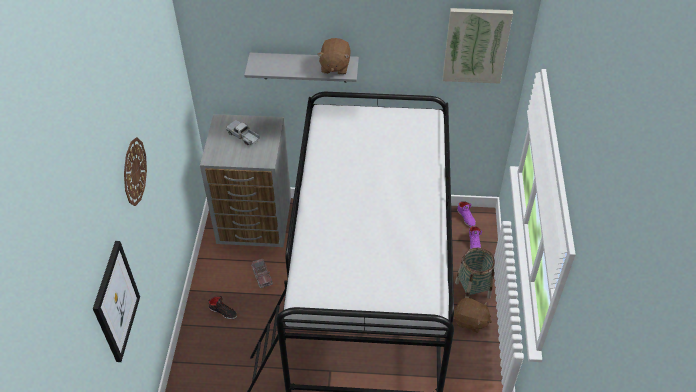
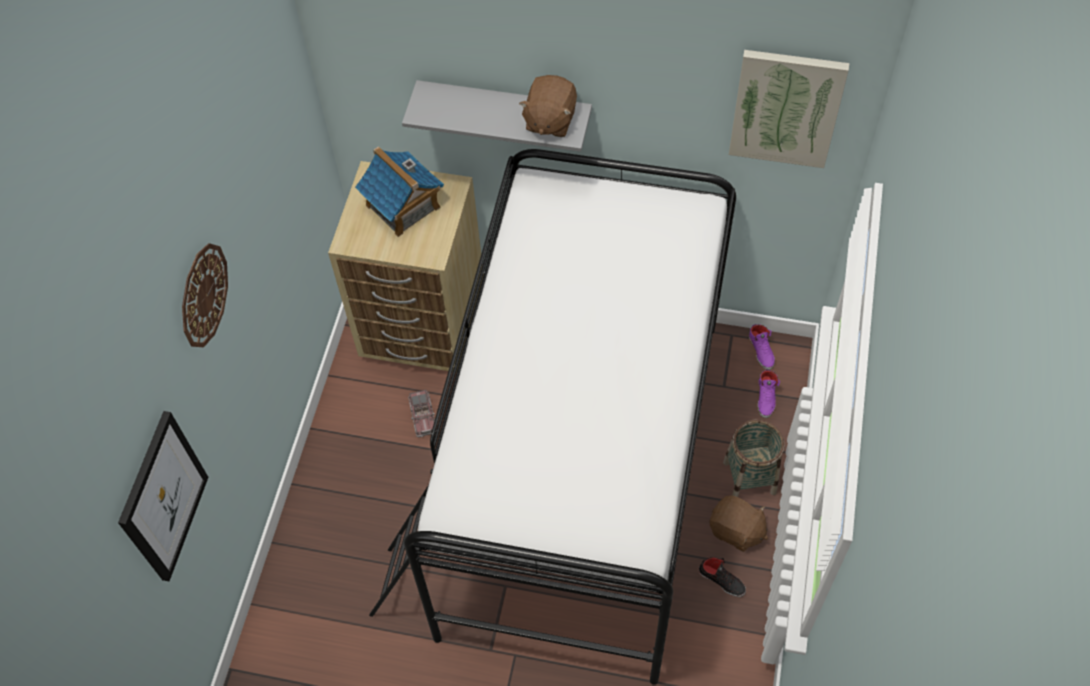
camera: 10 degrees right, 10 degrees up
(223, 311) = (356, 469): black shoe -> black shoe (722, 580)
(243, 136) = (403, 207): toy truck -> toy house
(255, 225) = (423, 328): grey dresser -> brown dresser

